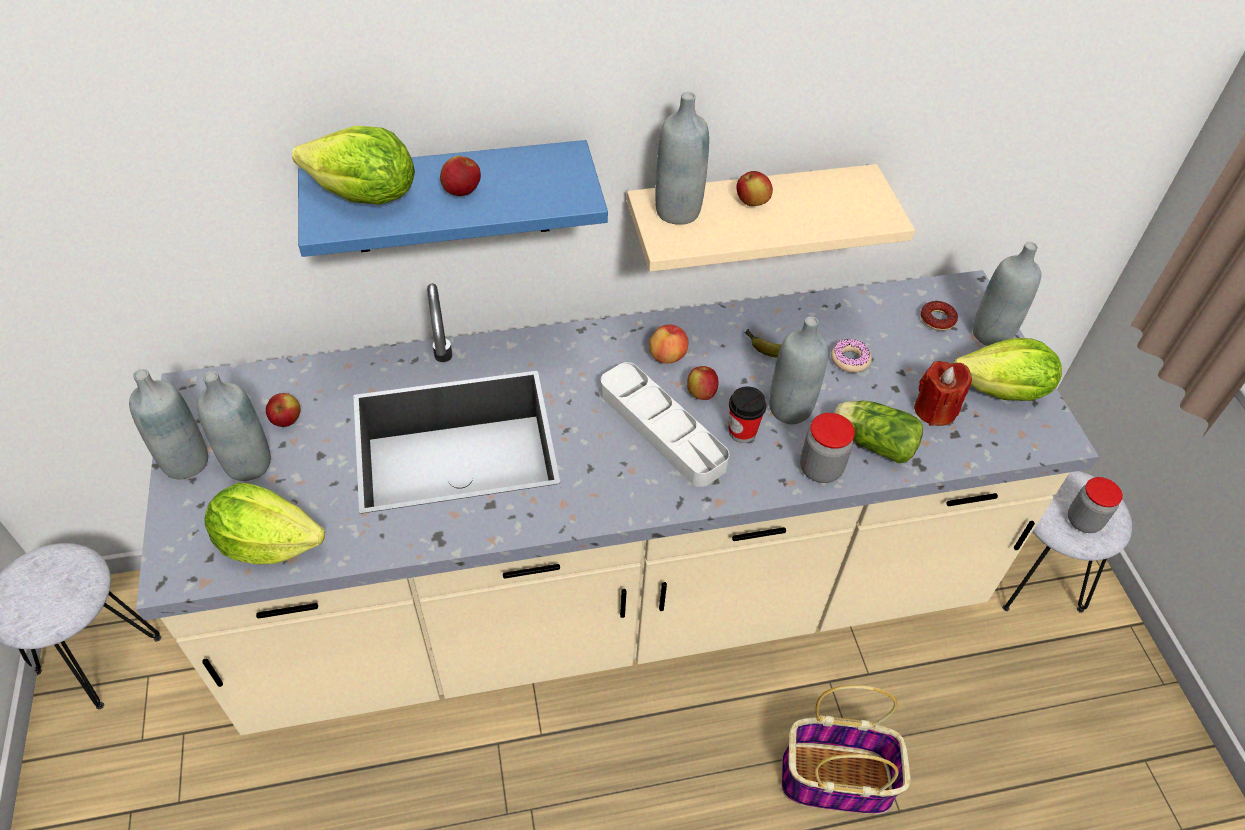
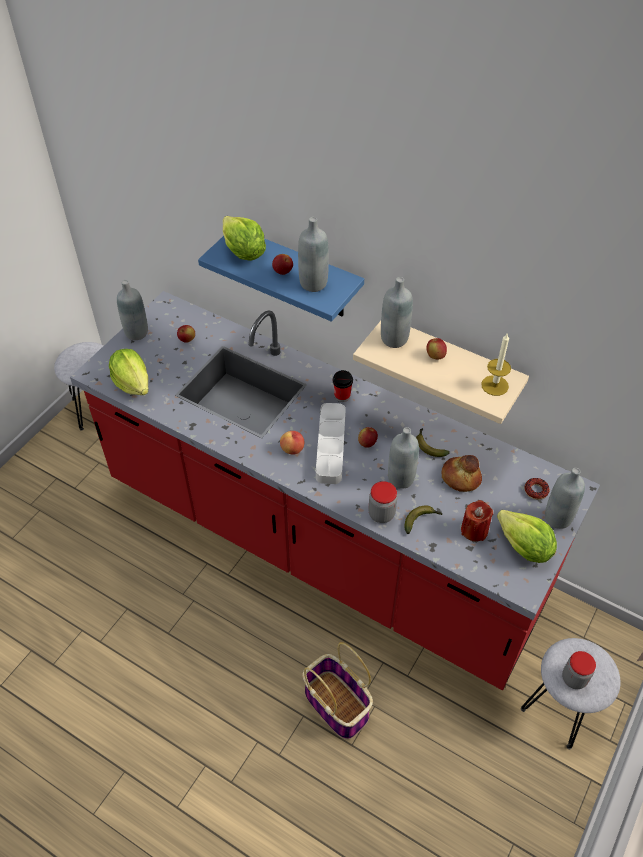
camera: 45 degrees right, 0 degrees up
(248, 464) = (156, 348): grey bottle -> grey bottle (313, 283)
(614, 596) = (321, 541): beige counter -> red counter
(667, 356) = (372, 416): apple -> apple (292, 449)
(742, 431) = (365, 472): cup -> cup (342, 396)
(850, 360) = (460, 477): donut -> bread
(859, 196) = (494, 385): none -> candle
(871, 442) = (421, 520): lettuce -> banana

